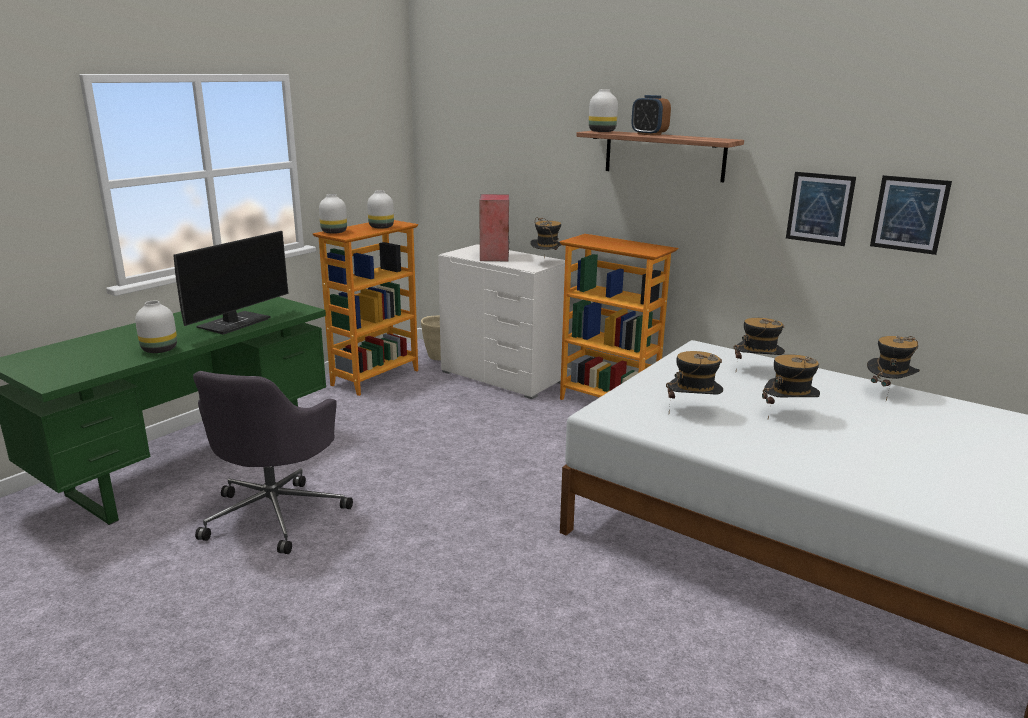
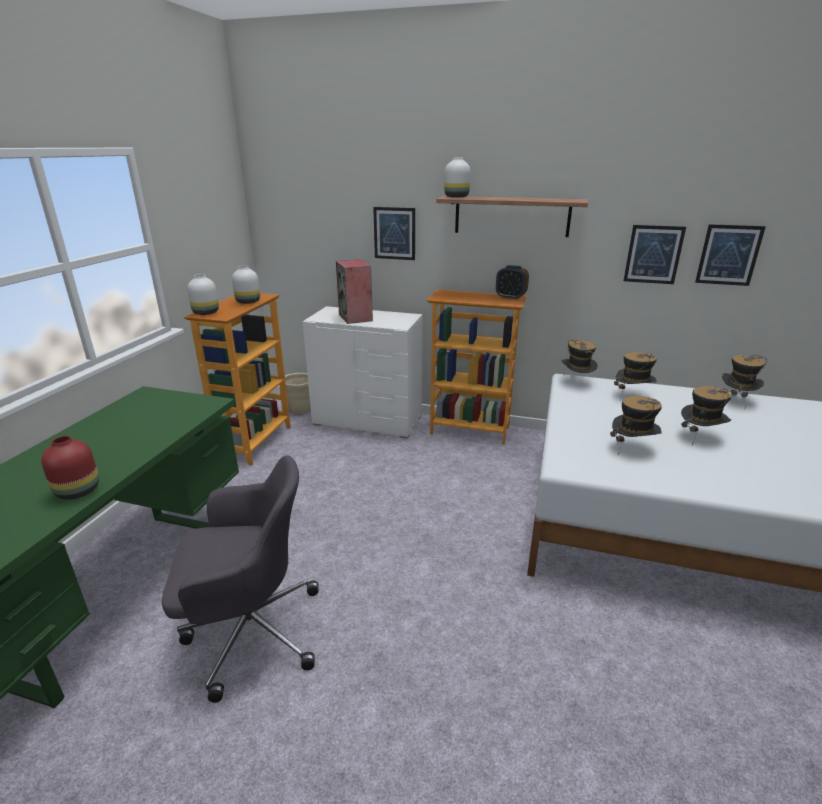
camera: 20 degrees left, 5 degrees up
(160, 350) = (79, 491): white vase -> red vase
(235, 323) = (146, 433): monitor -> none
(276, 514) = (250, 631): grey office chair -> grey office chair turned 90 degrees counterclockwise
(546, 169) = (394, 233): none -> picture
(547, 263) = (407, 319): hat -> hat (576, 382)
(649, 134) = (502, 198): alarm clock -> alarm clock (510, 297)

